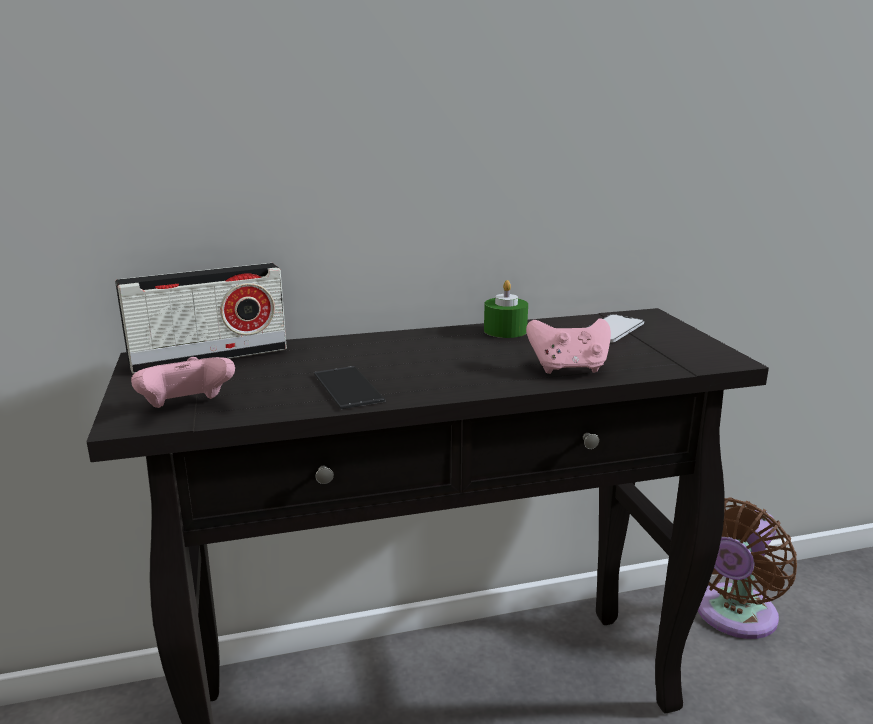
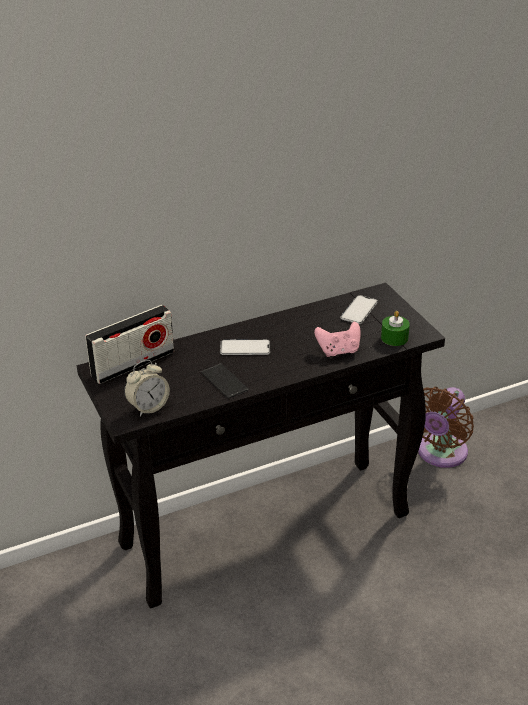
camera: 10 degrees left, 15 degrees up
(187, 408) = (148, 407): pink game controller -> alarm clock
(406, 354) = (245, 348): none -> phone
(505, 330) = (296, 318): green candle -> green candle (394, 338)

